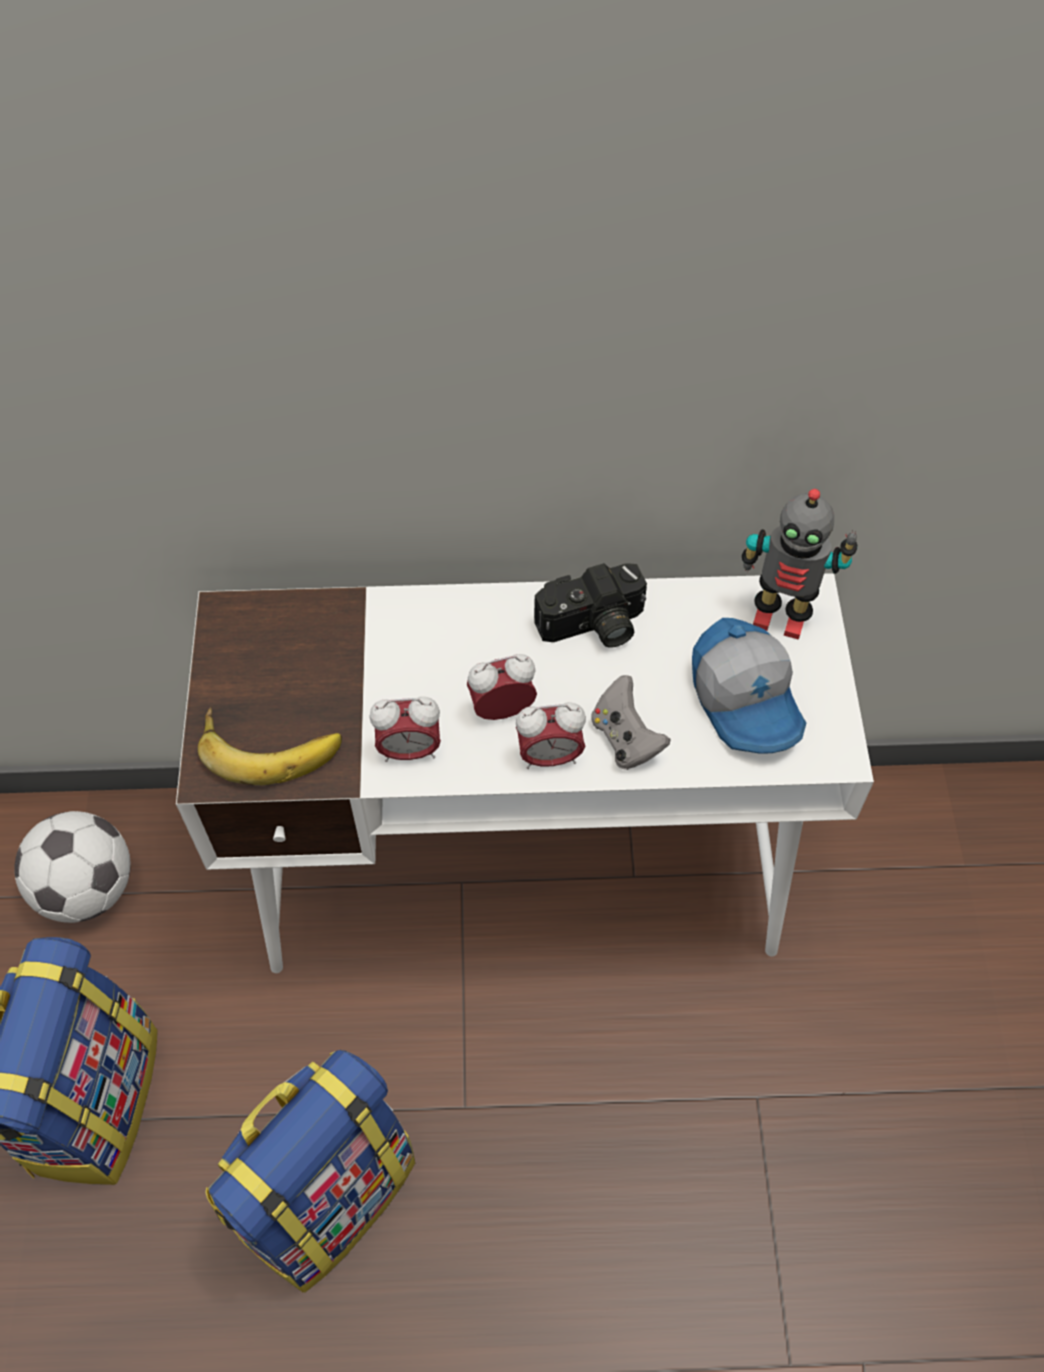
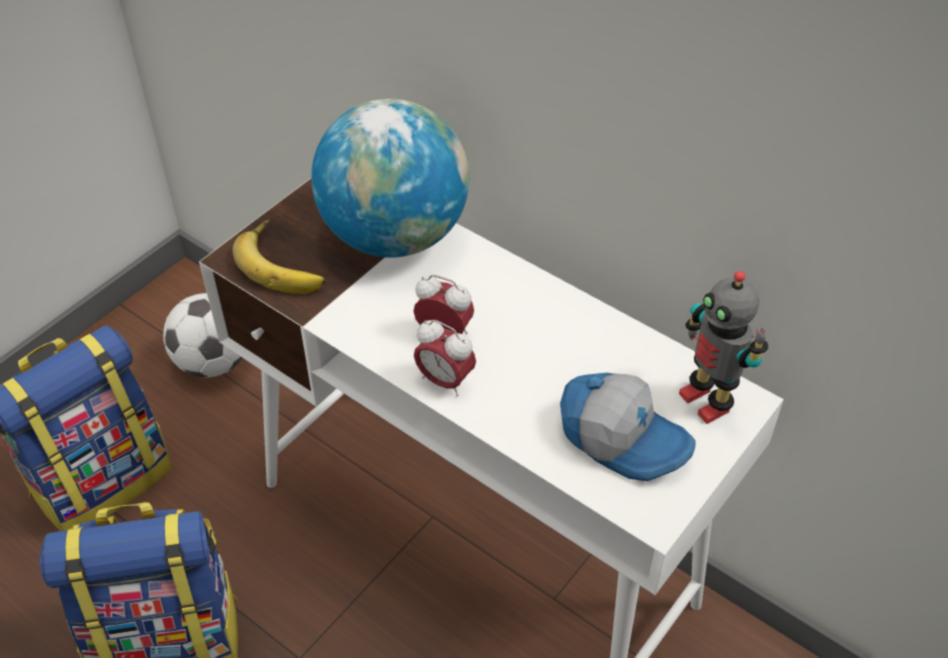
camera: 40 degrees right, 10 degrees down
(350, 639) = (394, 235): none -> globe
(409, 750) = (361, 319): alarm clock -> none
(593, 626) = (560, 323): camera -> none
(625, 738) = (508, 404): grey game controller -> none
(747, 699) = (623, 437): cap -> cap turned 75 degrees counterclockwise

